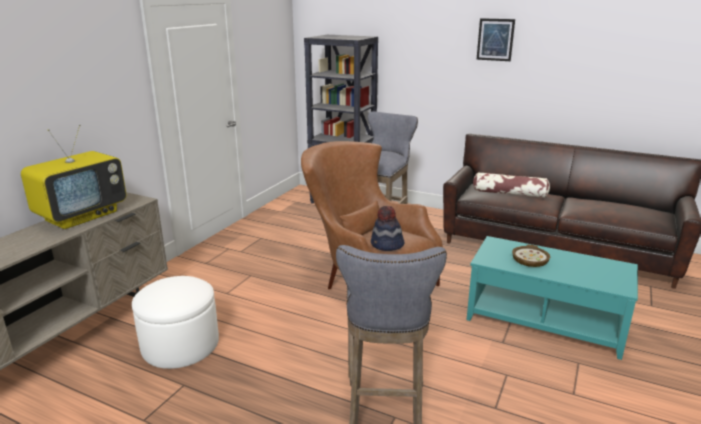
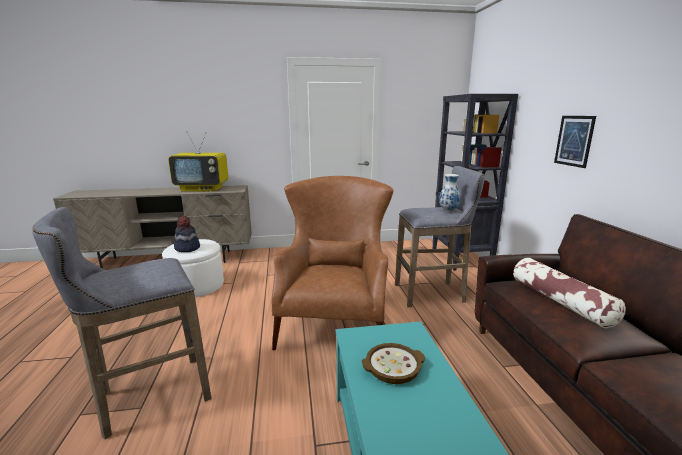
camera: 55 degrees right, 5 degrees down
(387, 245) = (316, 278): hat -> hat (187, 248)
(389, 154) = (448, 210): none -> vase
(495, 39) = (638, 82): picture -> picture (574, 141)

